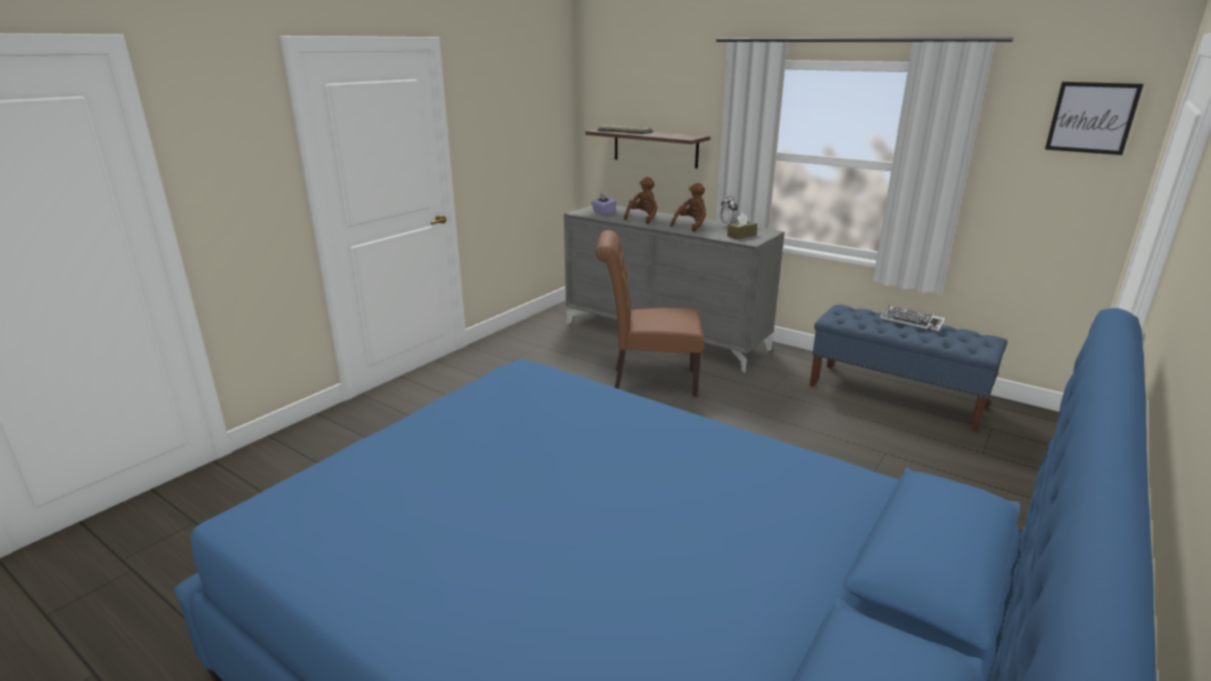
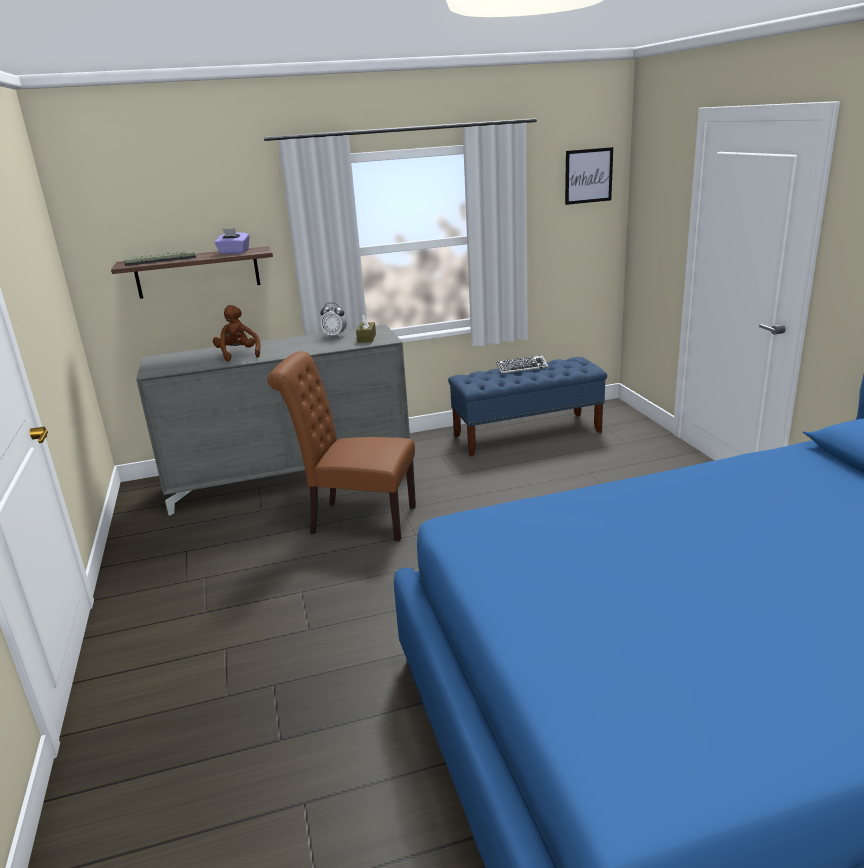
camera: 50 degrees left, 0 degrees up
(603, 212) = (178, 363): purple tissue box -> purple tissue box (234, 252)
(648, 381) = (356, 520): brown chair -> brown chair turned 60 degrees clockwise
(691, 226) = (302, 345): brown plush toy -> none

